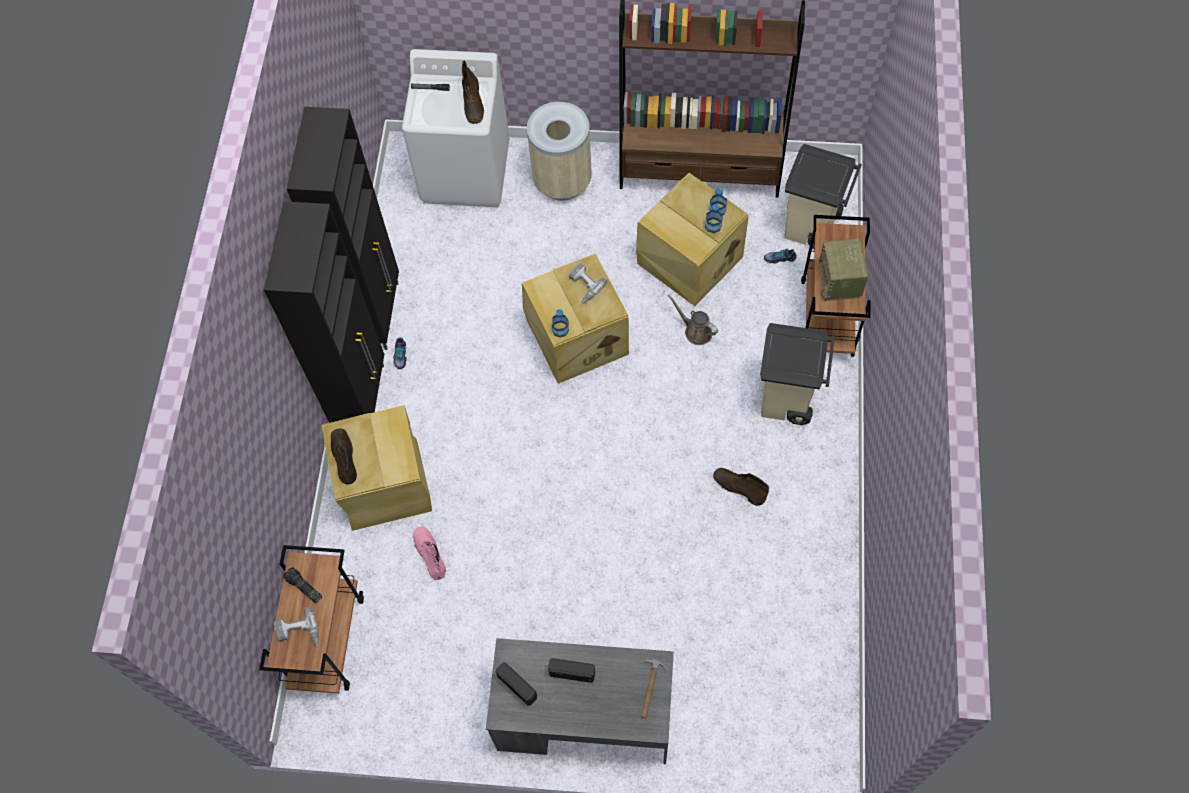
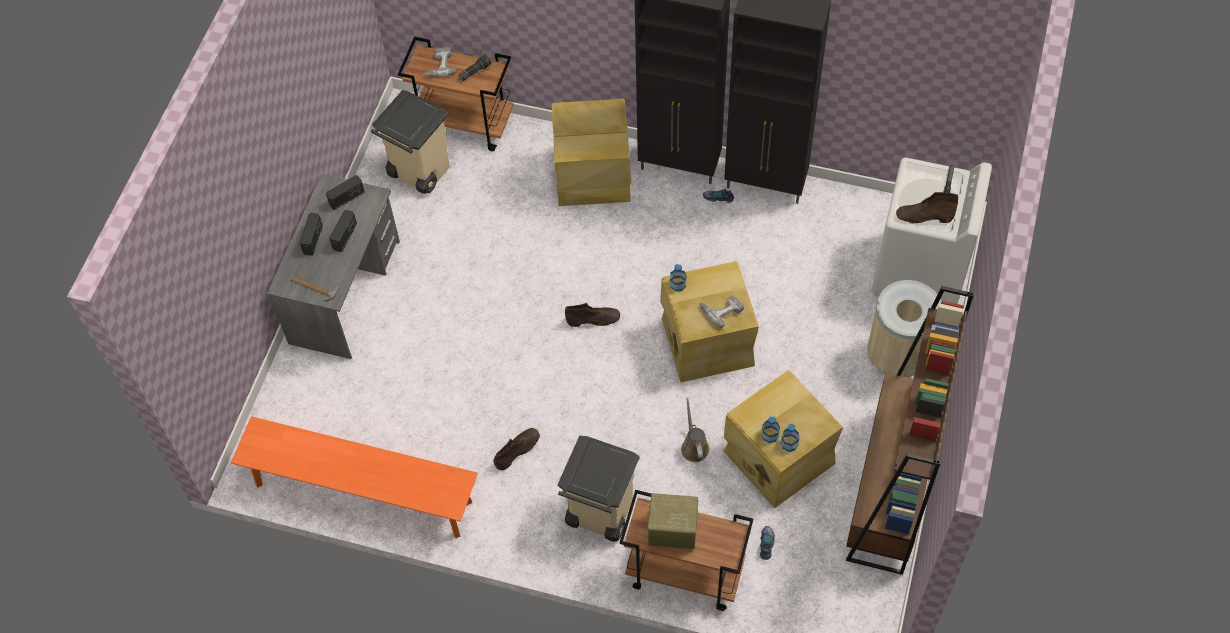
camera: 100 degrees right, 5 degrees down
(344, 457) = (588, 111): brown boot -> brown boot (593, 319)
(429, 553) = (519, 200): pink boot -> none
(583, 709) = (313, 239): none -> radio
(695, 331) = (694, 446): brown watering can -> brown watering can turned 60 degrees counterclockwise
(812, 227) = (800, 586): beige trash can -> beige trash can (418, 172)
(825, 627) = (363, 493): none -> orange bench

